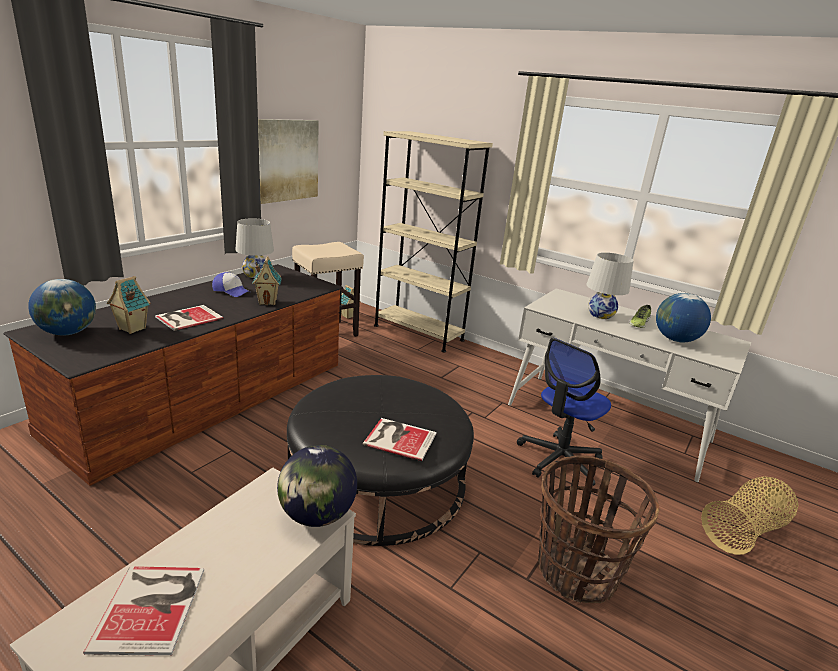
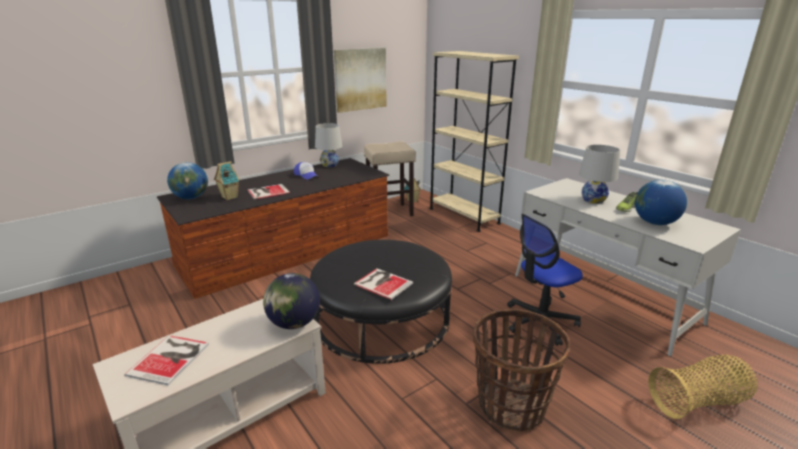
camera: 20 degrees right, 0 degrees up
(268, 302) = (327, 183): toy house -> none

